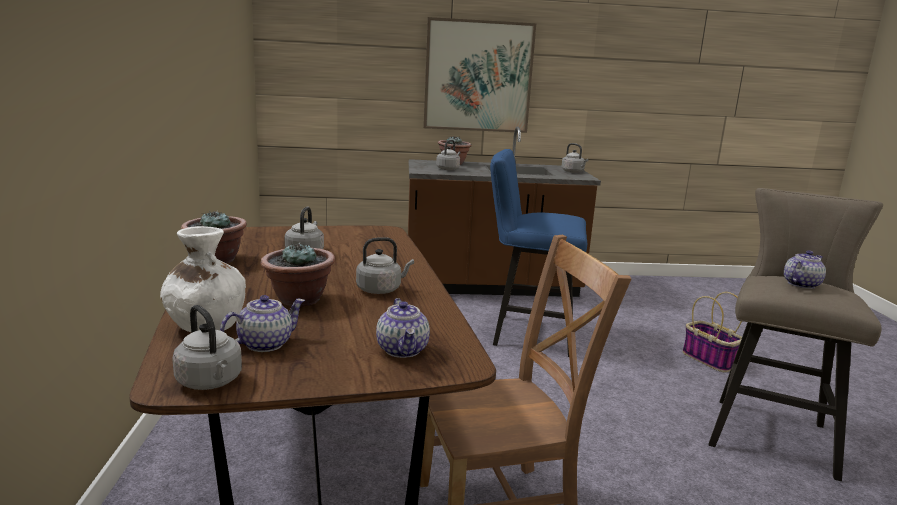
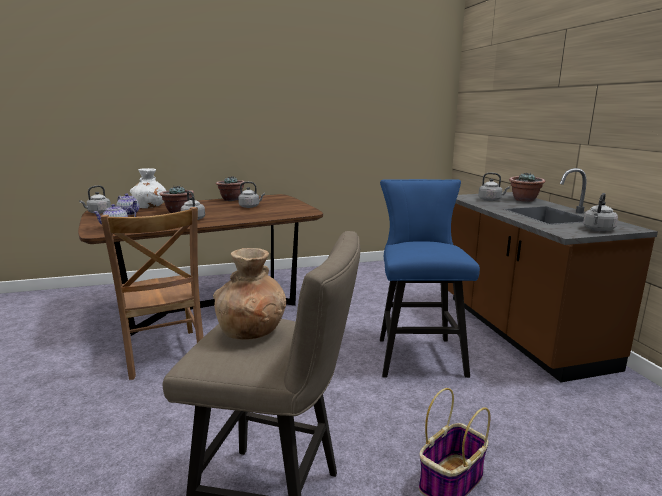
camera: 80 degrees right, 0 degrees up
(478, 76) = (575, 113): picture -> none
(801, 284) = (252, 331): teapot -> brown vase

